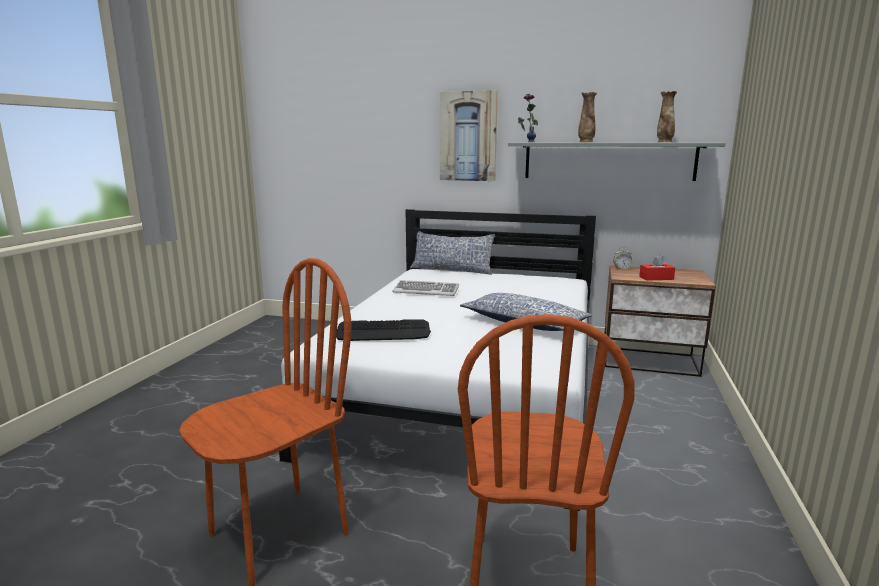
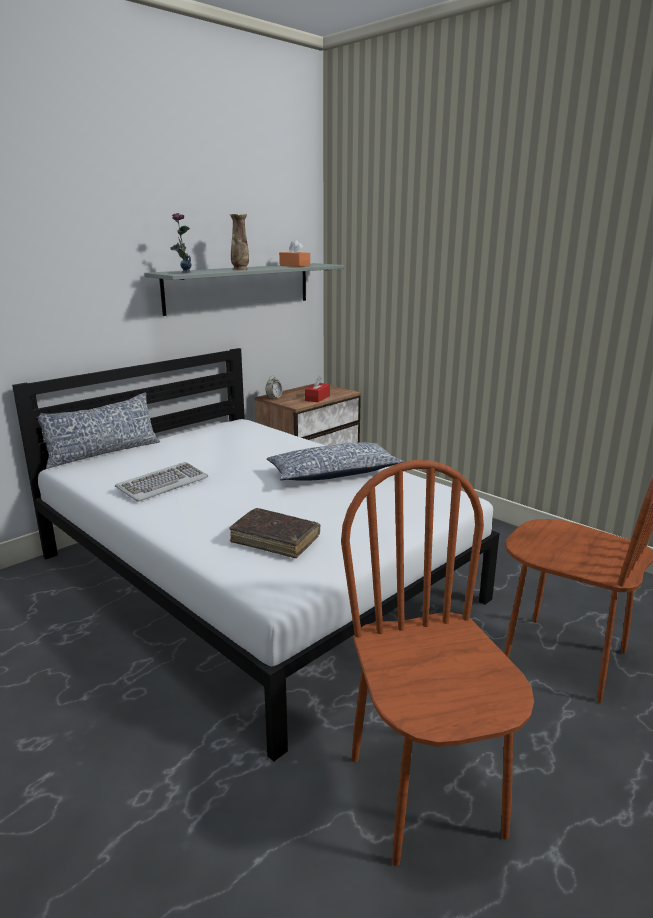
camera: 60 degrees left, 5 degrees up
(383, 332) = (275, 540): keyboard -> brown book
(468, 136) = (85, 267): picture -> none
(664, 142) = (294, 266): vase -> orange tissue box

